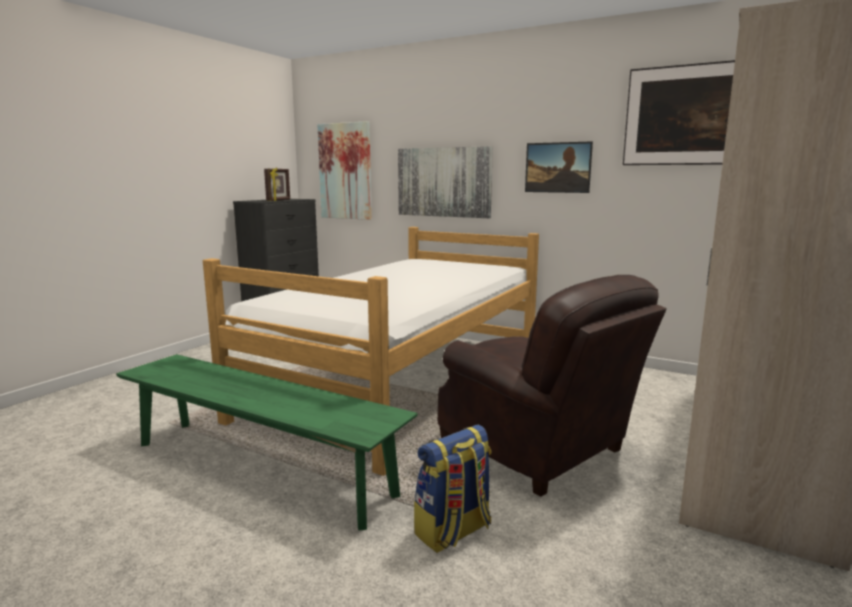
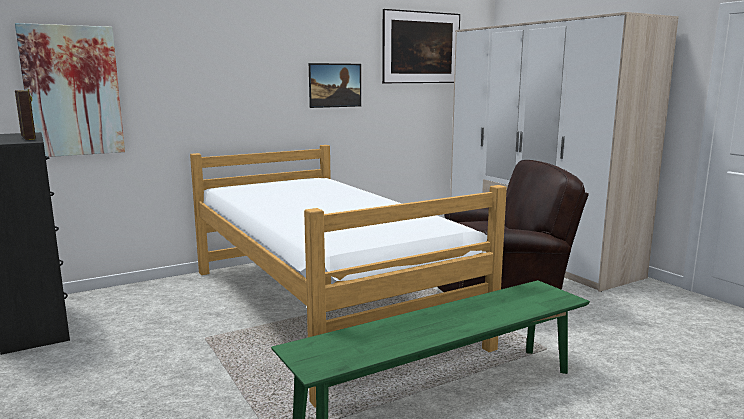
camera: 60 degrees left, 0 degrees up
(444, 182) = (224, 101): picture -> none
(453, 532) = (582, 345): backpack -> none

